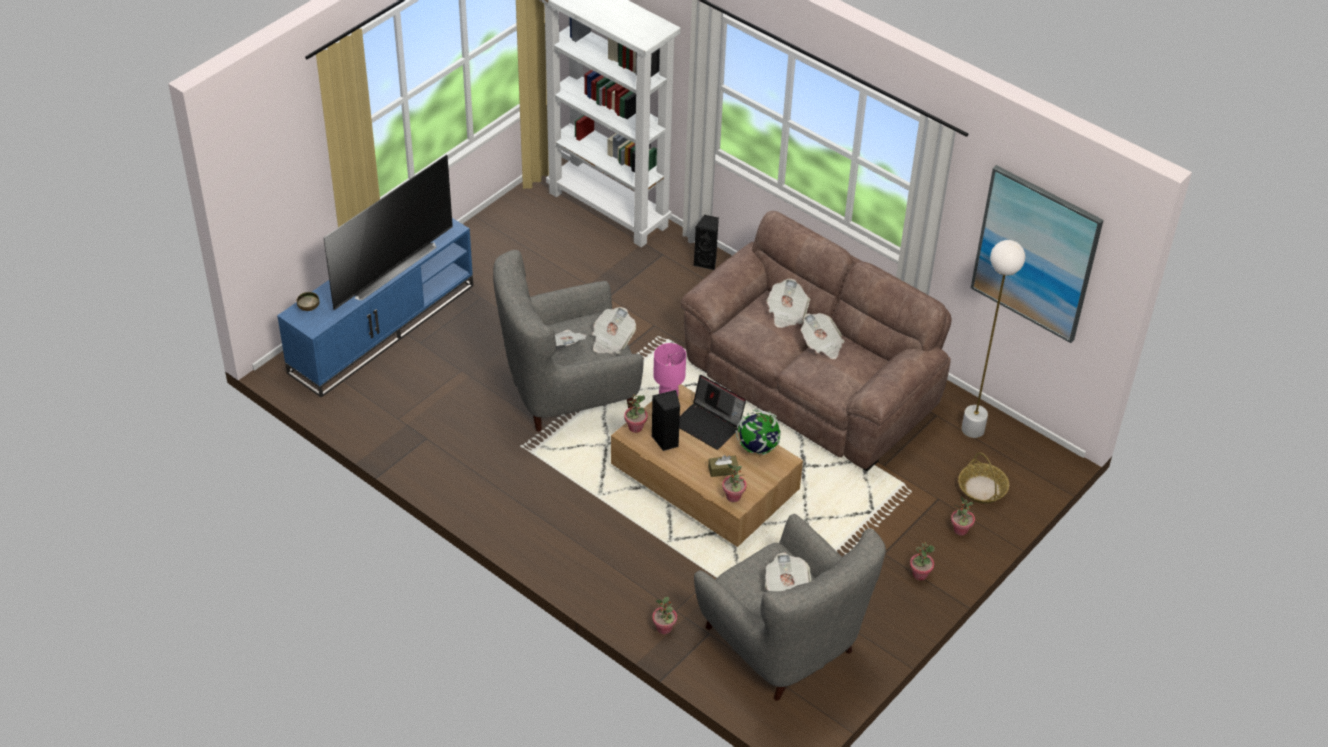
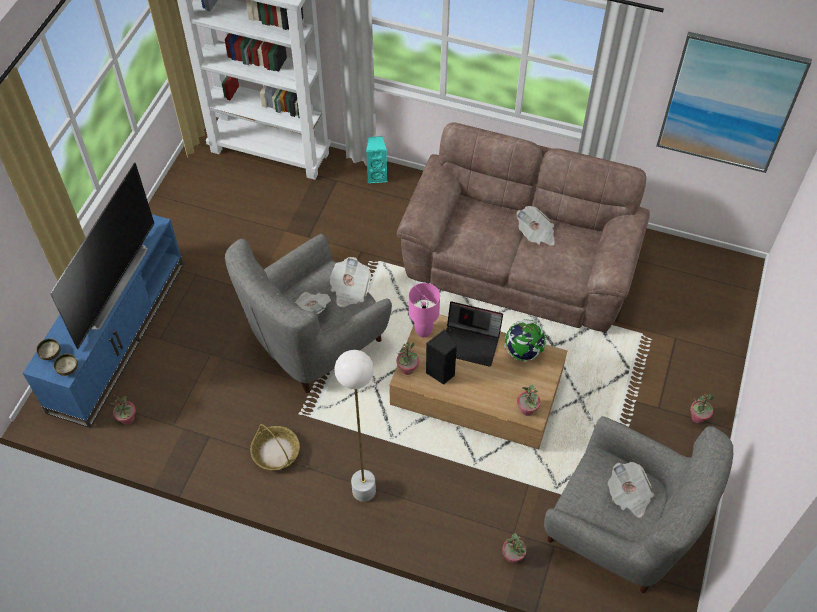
camera: 20 degrees left, 10 degrees up
(318, 324) = (67, 369): none -> bowl
(706, 262) = (377, 176): black speaker -> turquoise speaker
(723, 470) = (504, 385): brown tissue box -> none
(786, 313) = (490, 212): newspaper -> none
(960, 530) = (708, 362): potted plant -> potted plant (127, 419)
(973, 429) = (669, 262): white floor lamp -> white floor lamp (364, 491)
(982, 488) = (704, 316): basket -> basket (275, 452)

